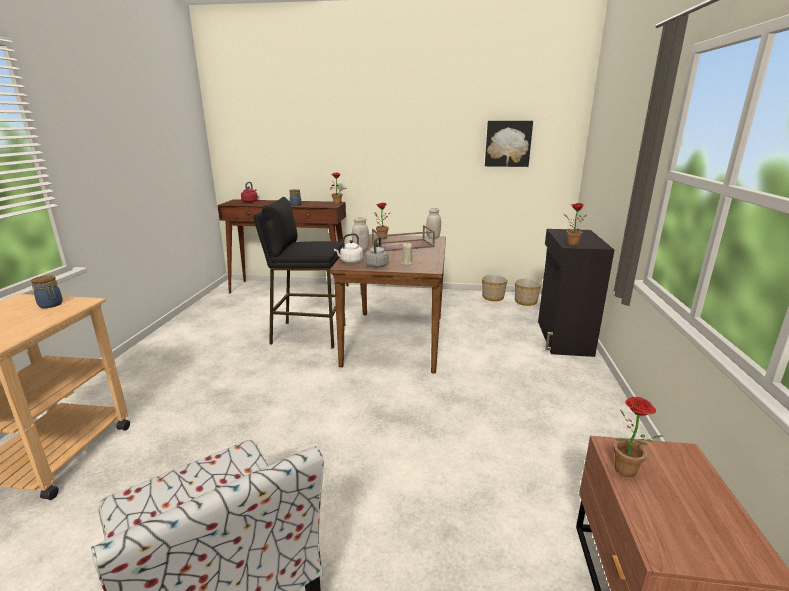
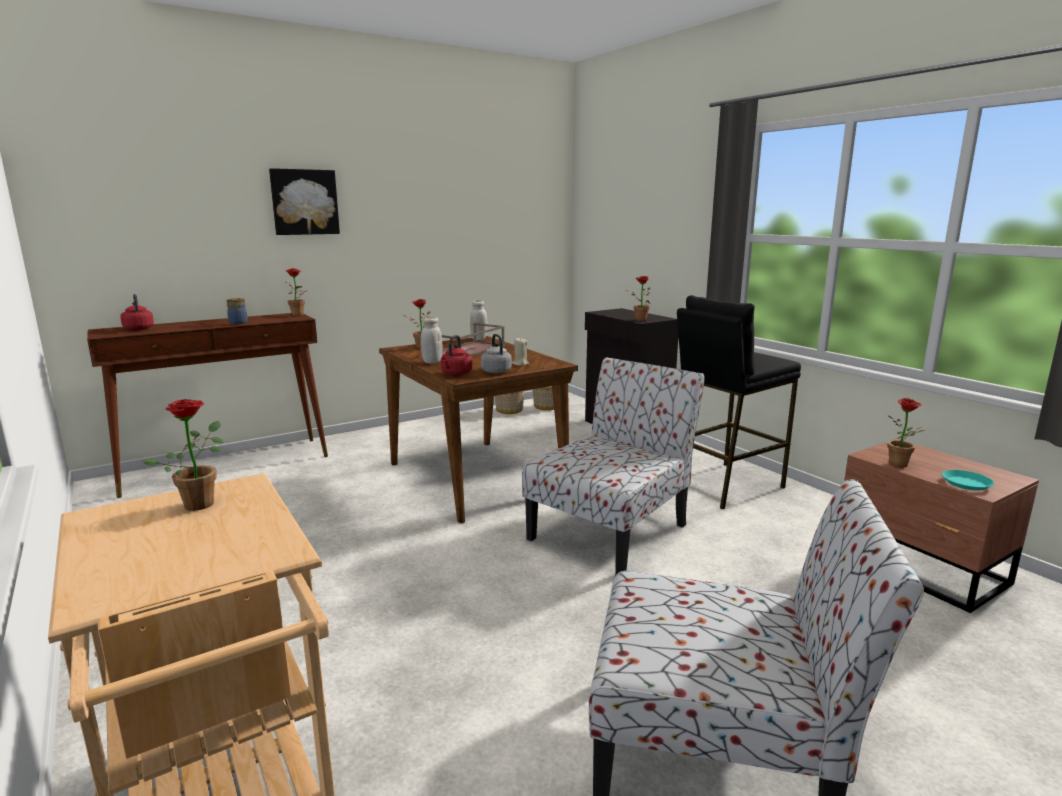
camera: 40 degrees left, 5 degrees down
(51, 305) = (201, 502): jar -> potted plant
(308, 334) = (357, 505): black stool -> black stool (724, 485)
(350, 261) = (456, 374): white kettle -> red kettle
(416, 413) = (611, 530): none -> chair
(508, 143) = (498, 221): picture -> picture (304, 202)
(663, 532) = (966, 483): none -> turquoise plate

